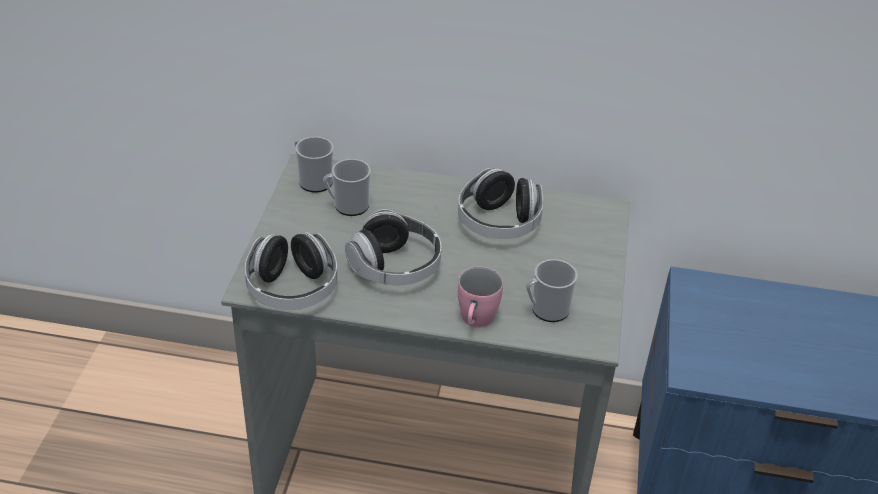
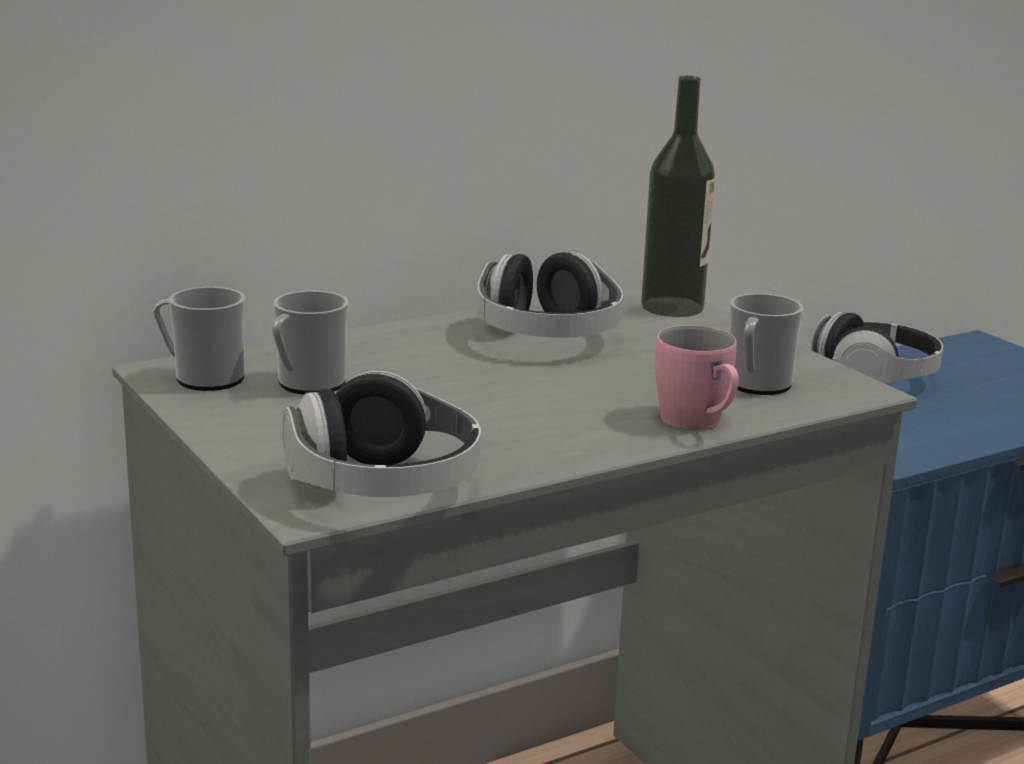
camera: 40 degrees left, 20 degrees down
(395, 267) = (493, 415): headphones -> headphones (875, 378)
(600, 228) = (672, 307): none -> bottle

